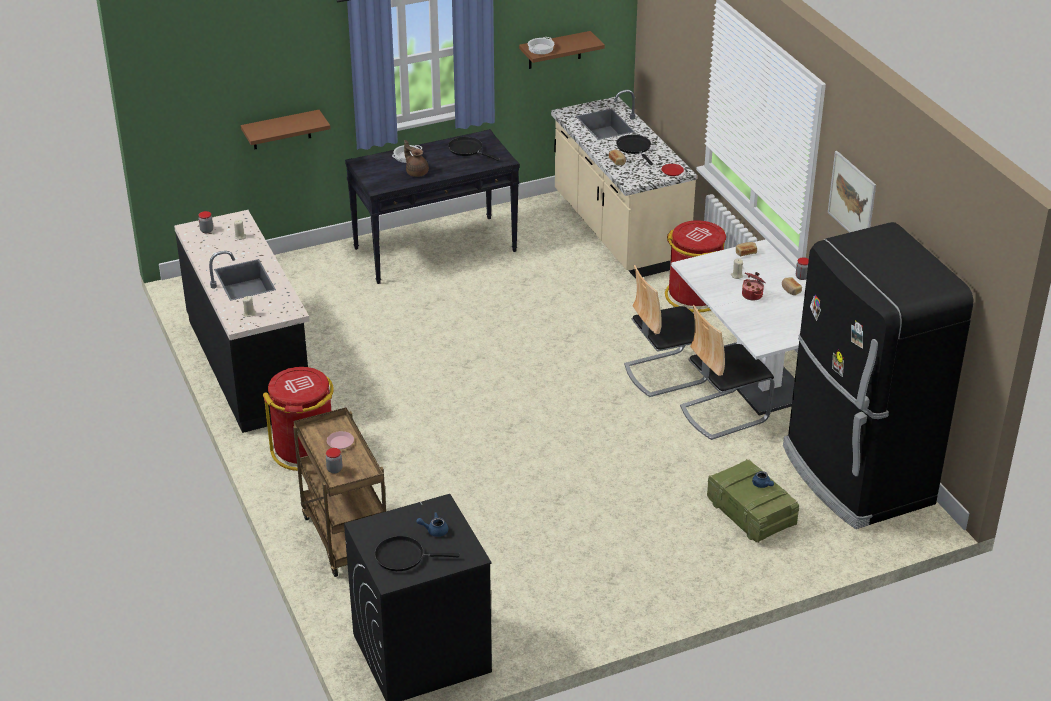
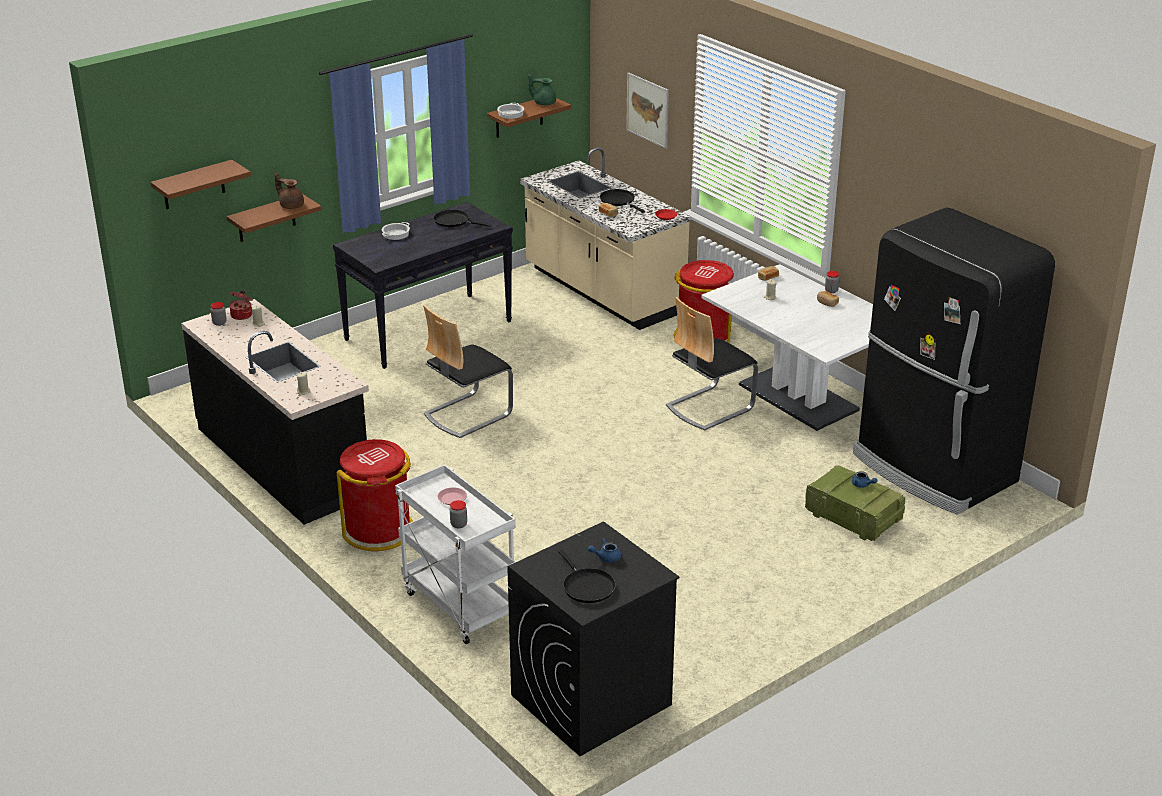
camera: 15 degrees left, 5 degrees down
(208, 95) = (193, 185): none -> brown shelf
(343, 537) = (457, 605): brown cart -> white cart
(403, 556) = (586, 586): black frying pan -> black frying pan turned 105 degrees counterclockwise
(416, 172) = (412, 246): brown teapot -> brown teapot (291, 205)
(579, 39) = (543, 103): none -> green teapot
(723, 413) = (782, 433): chair -> chair (467, 414)
(752, 295) = (794, 311): cooking pot -> cooking pot (242, 315)
(852, 198) = (888, 197): picture -> picture (647, 110)

